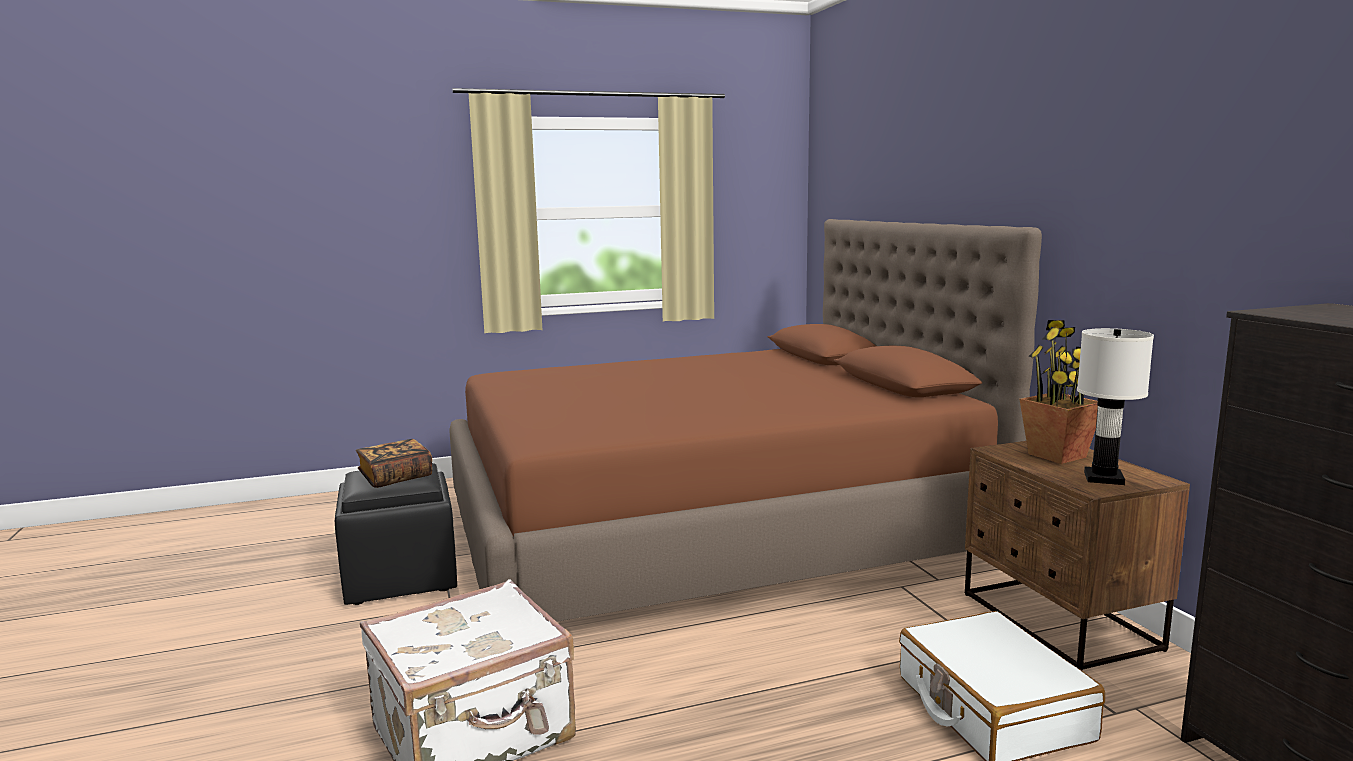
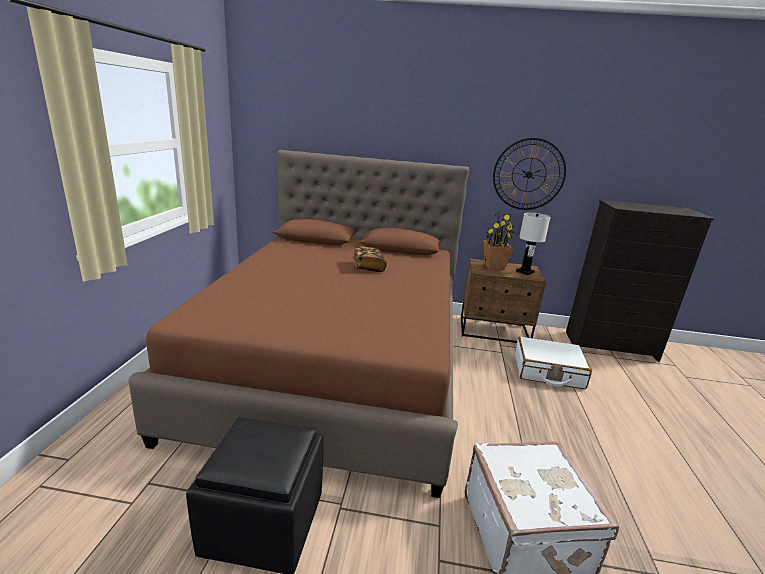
camera: 65 degrees left, 10 degrees up
(395, 477) = (271, 445): book -> book (368, 267)
(1170, 240) = (528, 174): none -> wall clock

